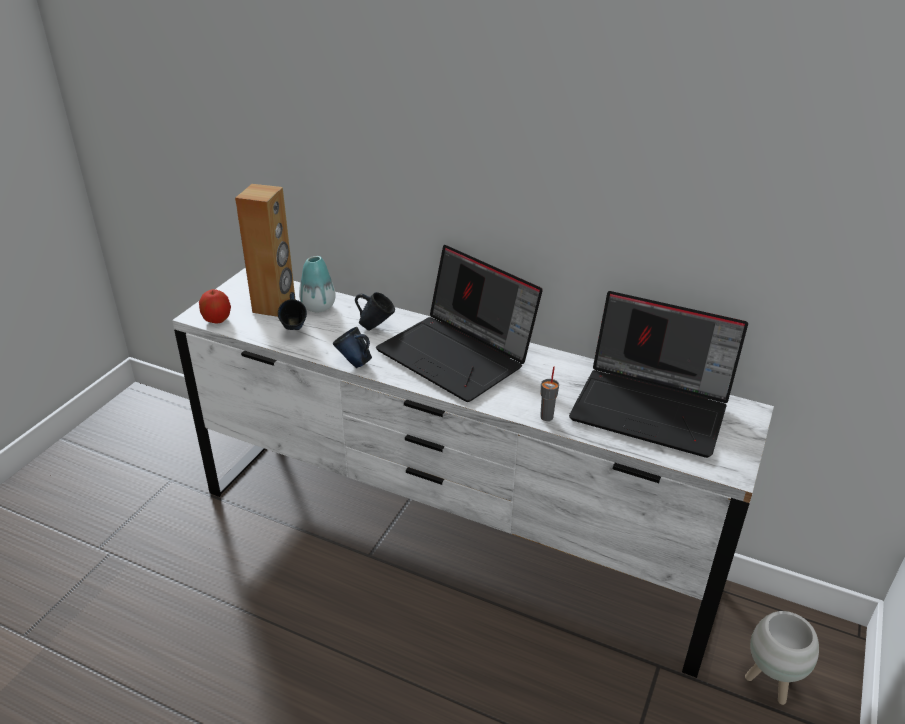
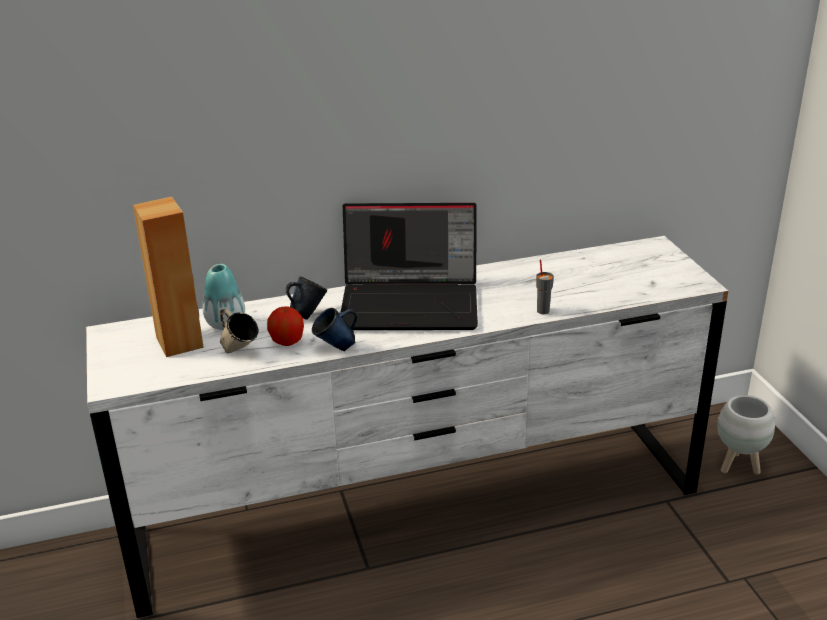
camera: 40 degrees left, 5 degrees down
(217, 320) = (139, 379): apple -> apple (287, 342)
(295, 332) = (239, 352): blue mug -> beige mug
(653, 407) = (599, 270): laptop -> none

